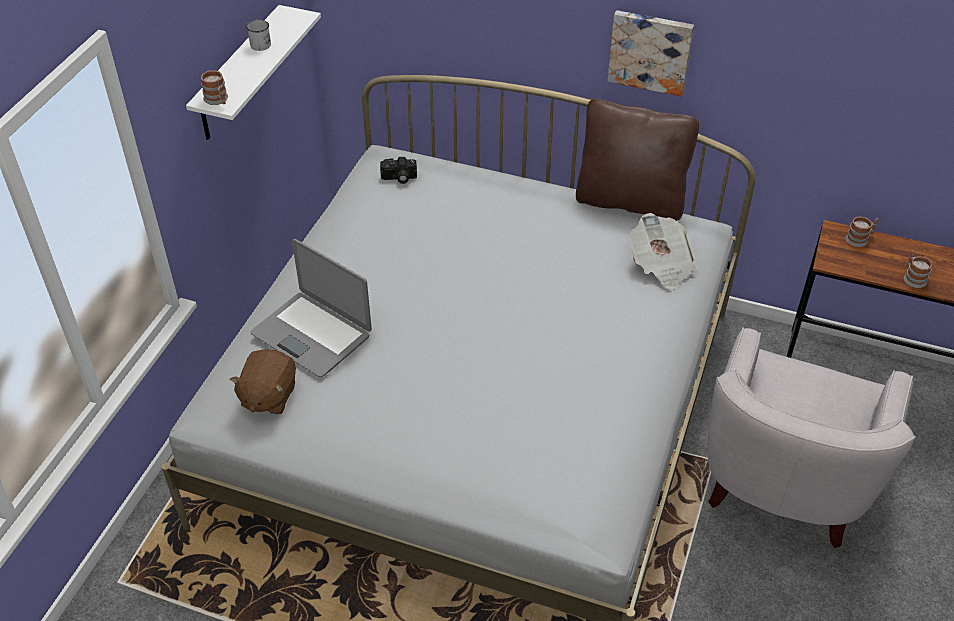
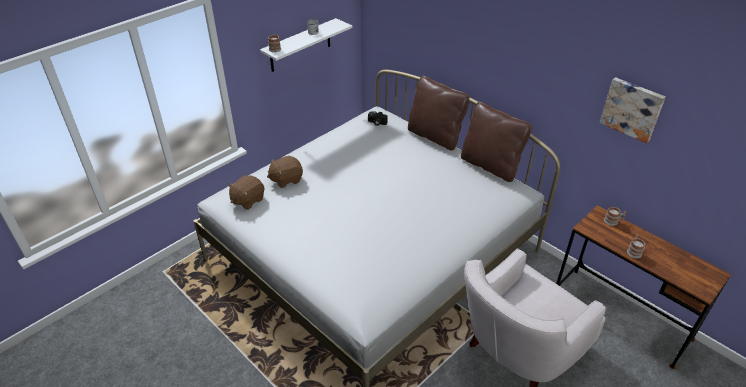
camera: 25 degrees right, 5 degrees down
(312, 334) = (286, 179): laptop -> brown plush toy
(511, 174) = (435, 136): none -> brown pillow
(650, 51) = (512, 80): picture -> picture (632, 109)
(660, 265) = (485, 201): newspaper -> none

